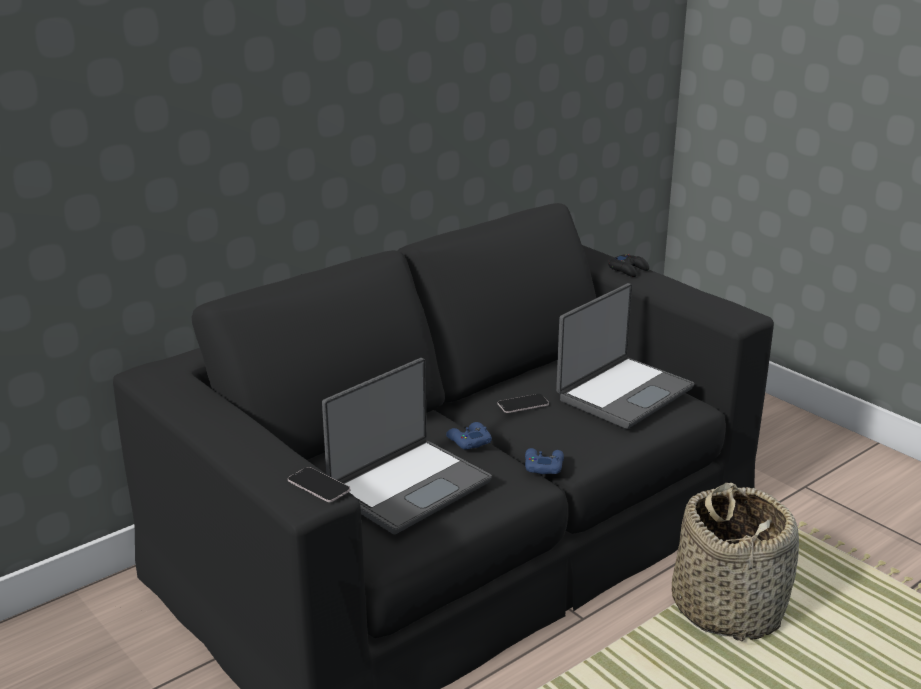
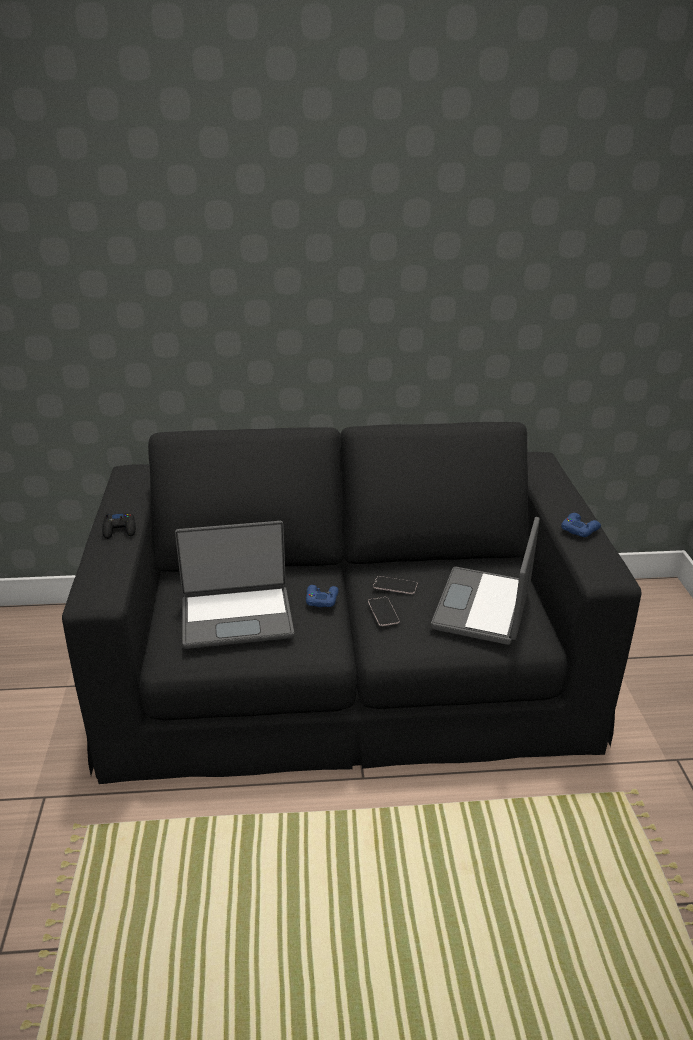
camera: 35 degrees right, 5 degrees up
(318, 485) = (109, 591): phone -> phone (383, 612)
(543, 466) = (353, 642): blue game controller -> blue game controller (579, 529)
(623, 393) = (484, 607): laptop -> laptop turned 120 degrees clockwise
(628, 270) = (564, 500): black game controller -> black game controller (120, 530)
(728, 607) = (485, 829): basket -> none

